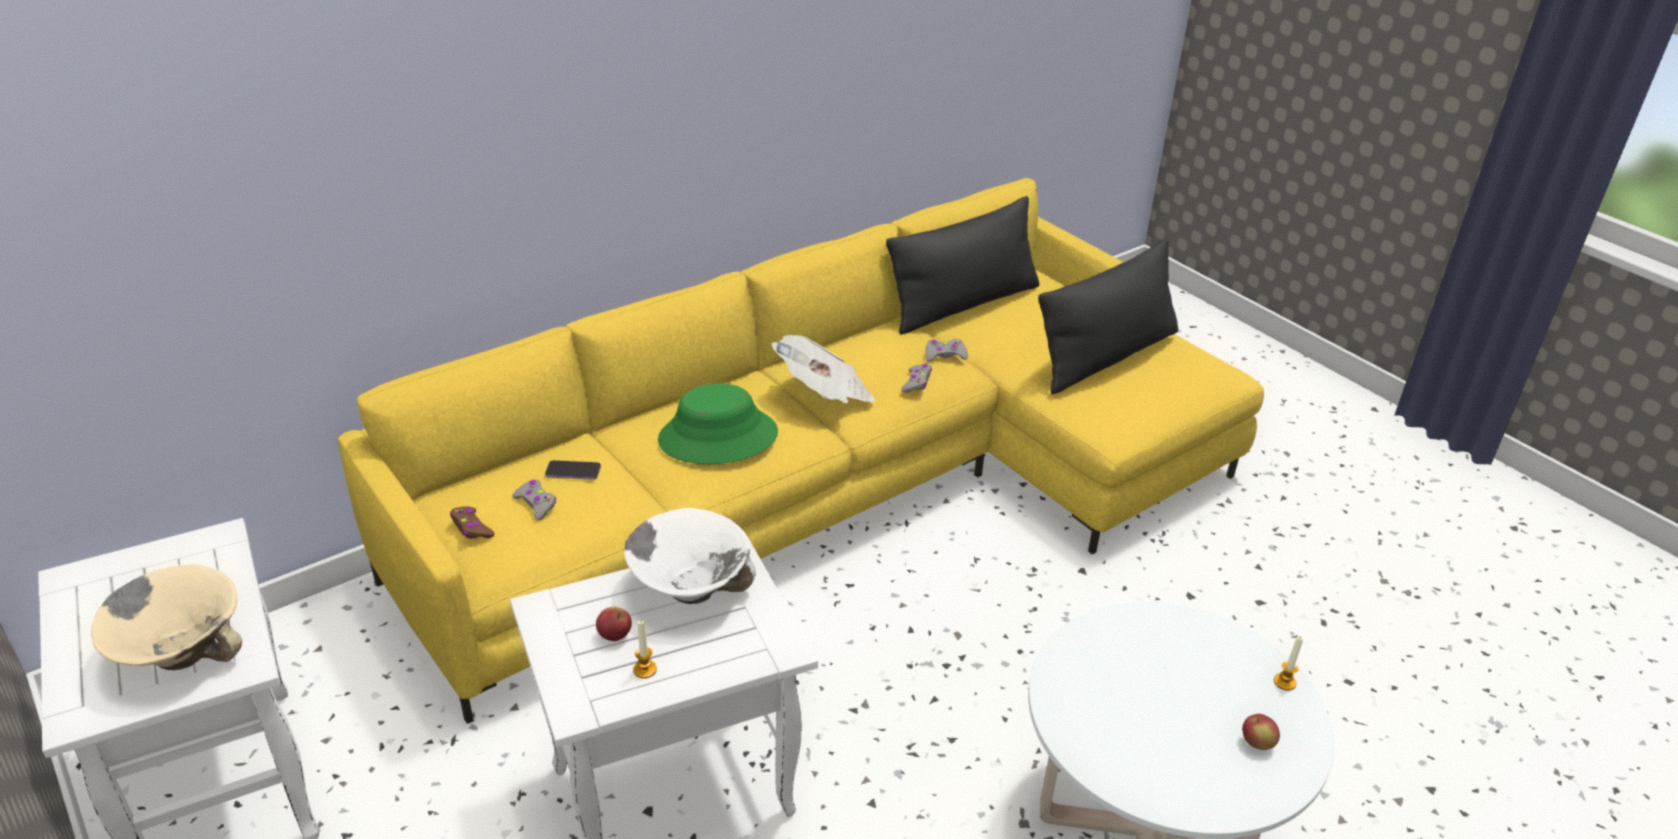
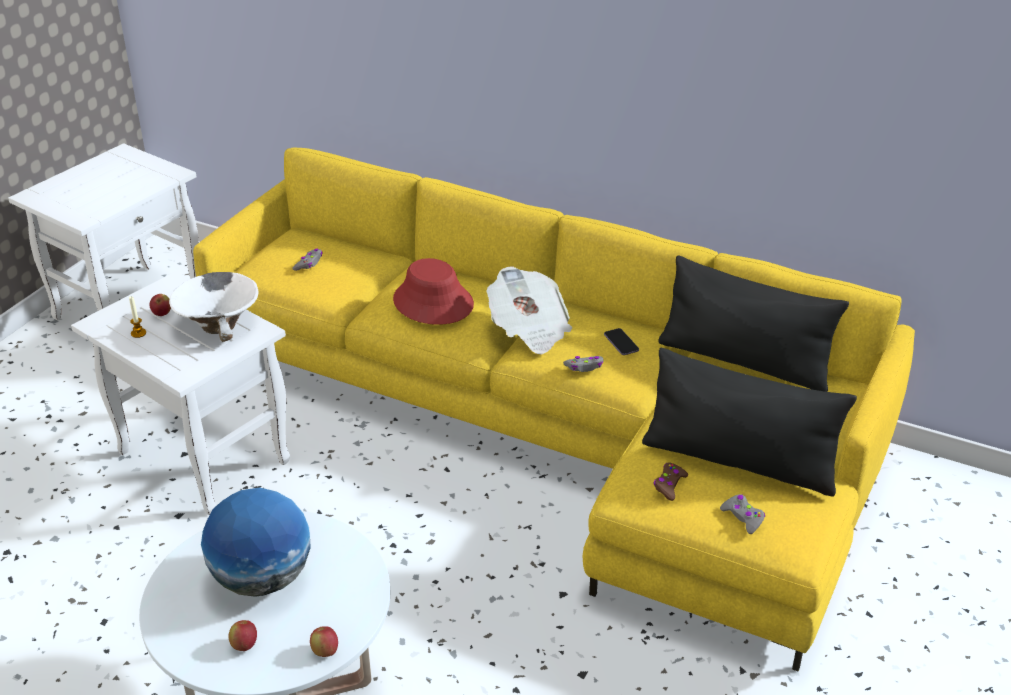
camera: 65 degrees right, 0 degrees up
(182, 652) = (85, 200): beige bowl -> none
(471, 528) = (271, 252): brown game controller -> brown game controller (669, 485)
(573, 471) = (351, 264): phone -> phone (621, 343)
(718, 437) = (432, 303): green hat -> red hat
(944, 355) = (642, 370): grey game controller -> grey game controller (743, 517)
(1153, 702) = (262, 579): none -> globe
(1284, 682) = (325, 651): candle -> apple

